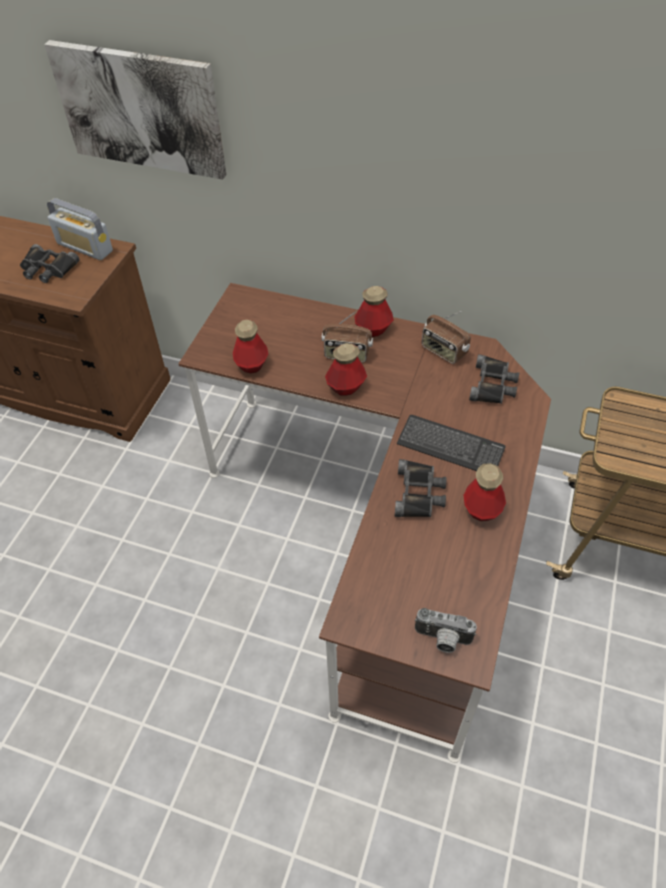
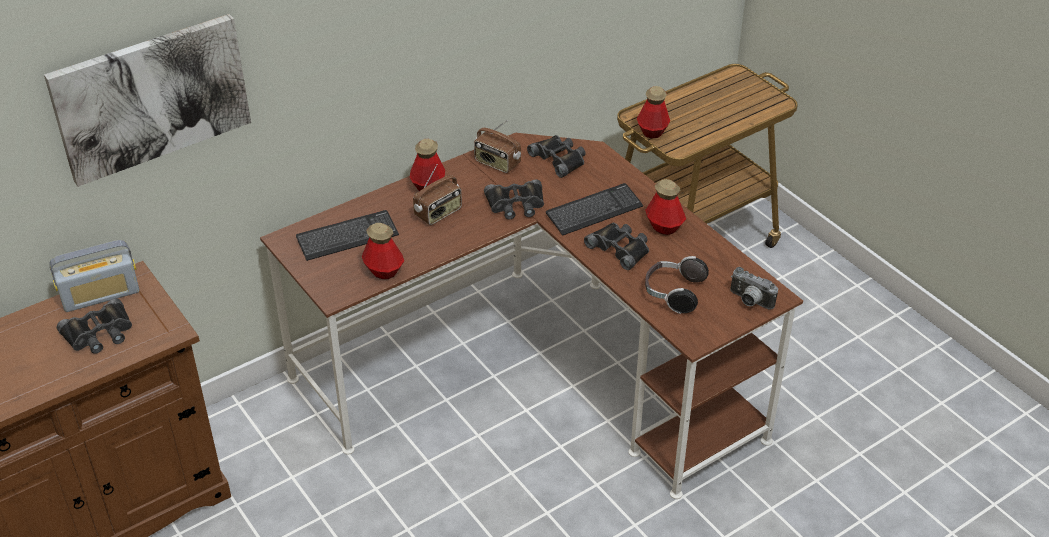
camera: 55 degrees left, 10 degrees down
(271, 323) = (347, 237): none -> keyboard
(346, 387) = (473, 231): bottle -> bottle (652, 131)
(396, 568) = (673, 293): none -> headphones
(405, 392) = (516, 204): none -> black binoculars
(442, 640) = (749, 301): camera -> camera turned 75 degrees clockwise
(443, 351) = (497, 163): radio -> radio turned 45 degrees clockwise

